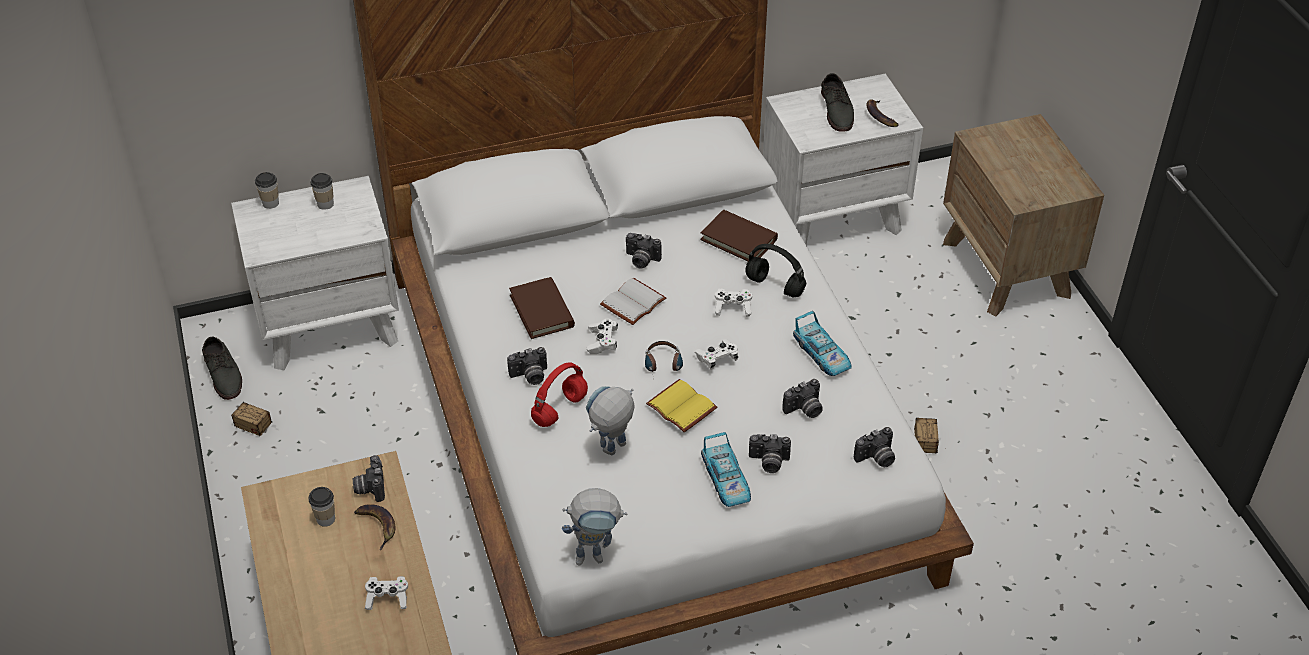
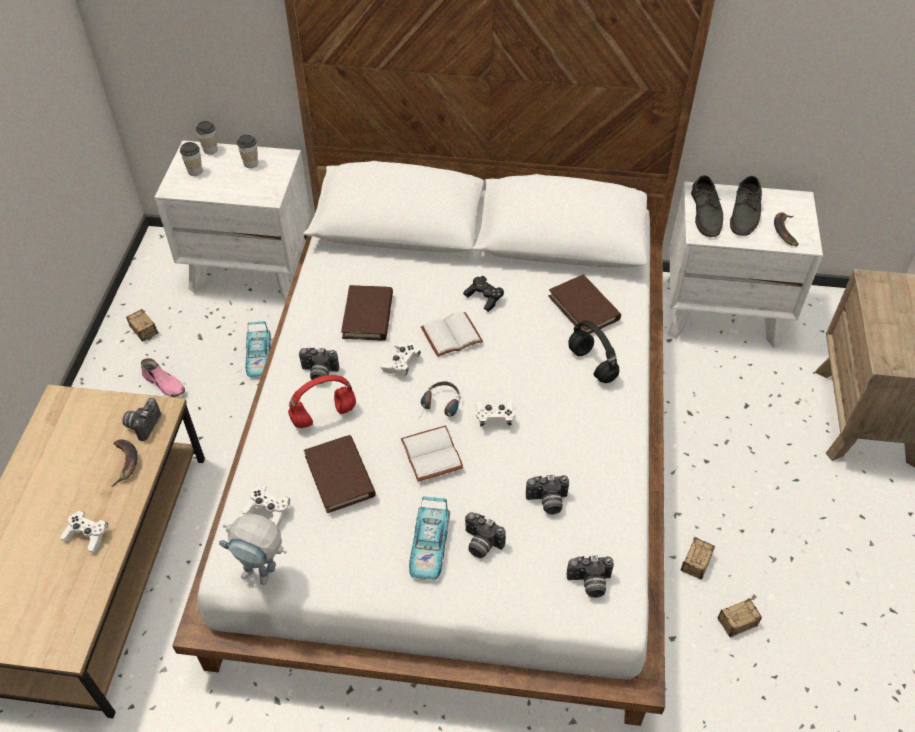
camera: 25 degrees right, 5 degrees up
(224, 374) = (150, 281): grey shoe -> grey shoe (706, 213)
(315, 468) = (165, 384): none -> pink shoe
(325, 519) = (90, 439): cup -> cup (195, 171)
(611, 452) = (340, 476): toy robot -> brown book
(641, 260) = (484, 298): camera -> black game controller
(683, 406) = (433, 454): yellow book -> white book
(733, 308) = (539, 372): white game controller -> white game controller (268, 511)
(822, 354) = (597, 450): toy car -> toy car (259, 357)
(971, 488) = (717, 630): none -> storage box

